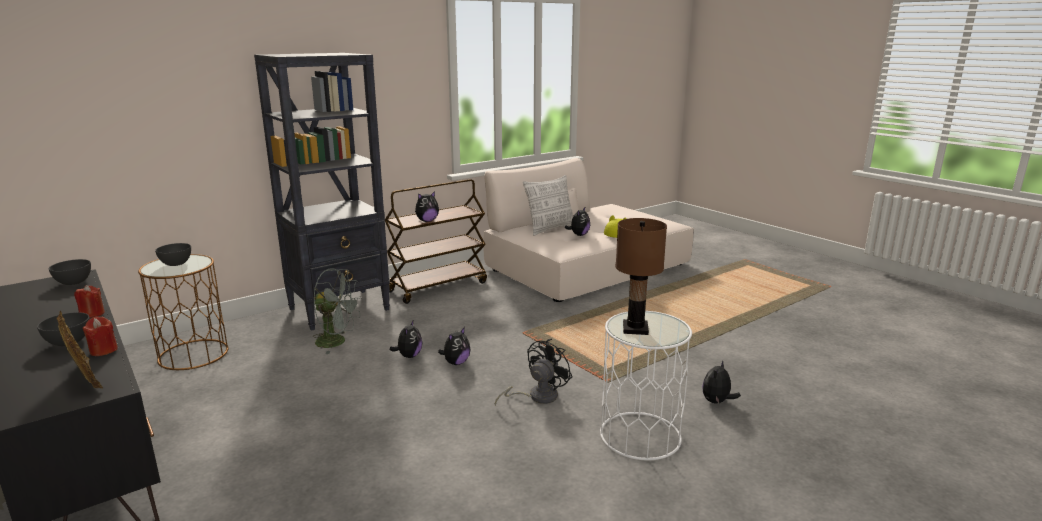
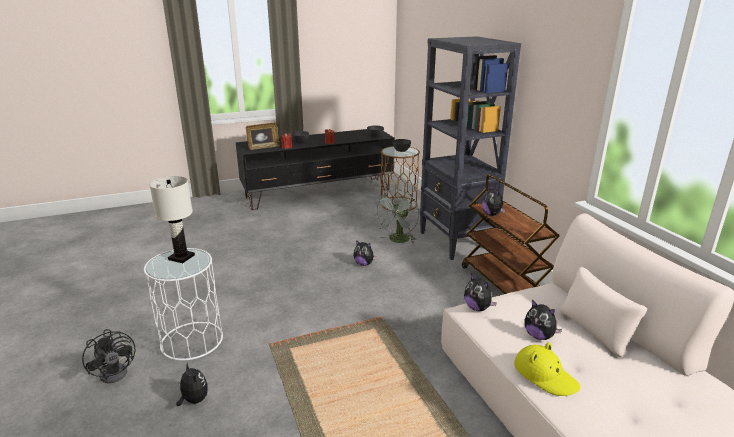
camera: 105 degrees right, 5 degrees up
(456, 362) = (343, 280): plush toy -> plush toy (477, 308)
(537, 397) = (274, 306): black fan -> black fan (118, 371)
(550, 229) = (564, 317): pillow -> none
(635, 328) = (182, 257): brown table lamp -> white table lamp

